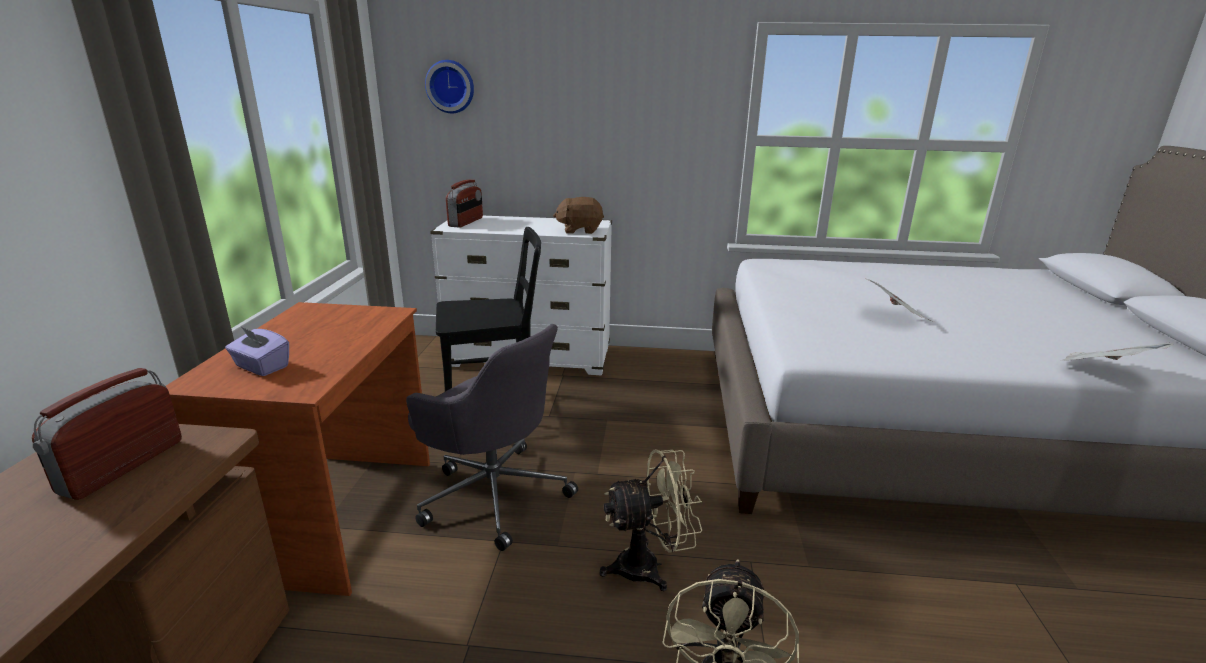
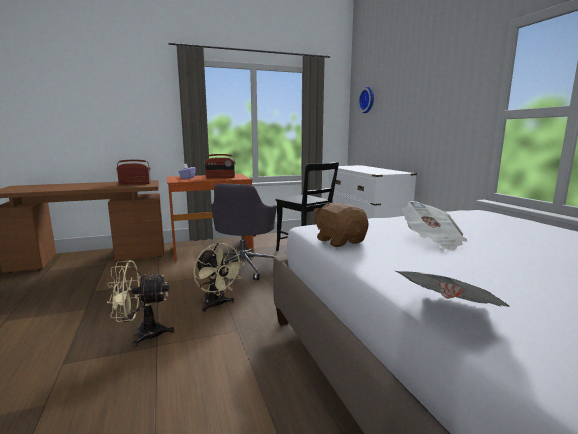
camera: 65 degrees right, 10 degrees down
(466, 222) = (351, 166): radio -> radio (220, 177)
(579, 230) = (379, 172): brown plush toy -> brown plush toy (340, 241)

